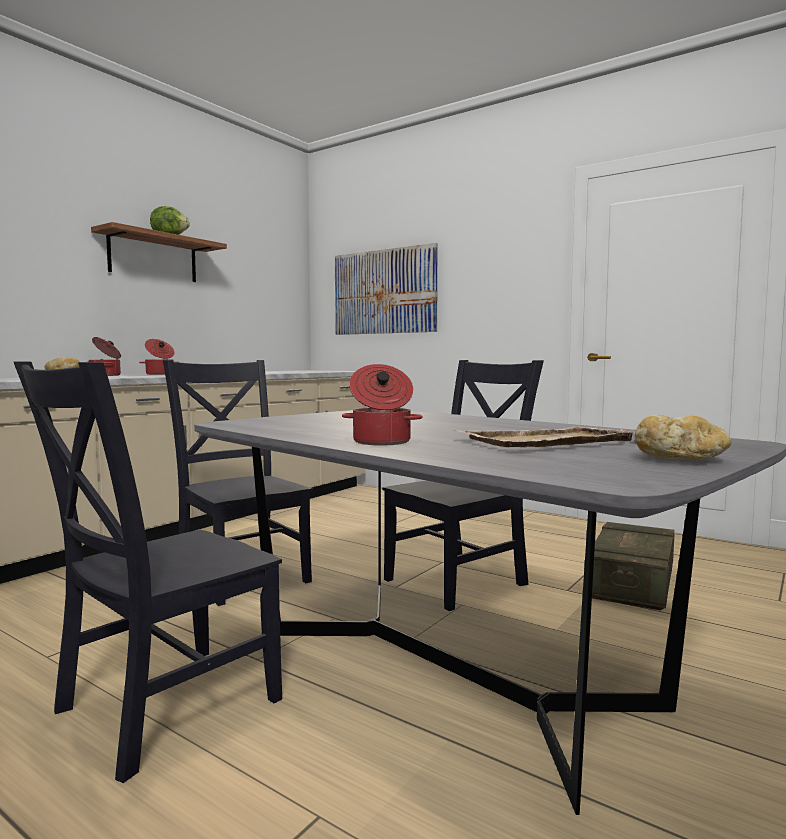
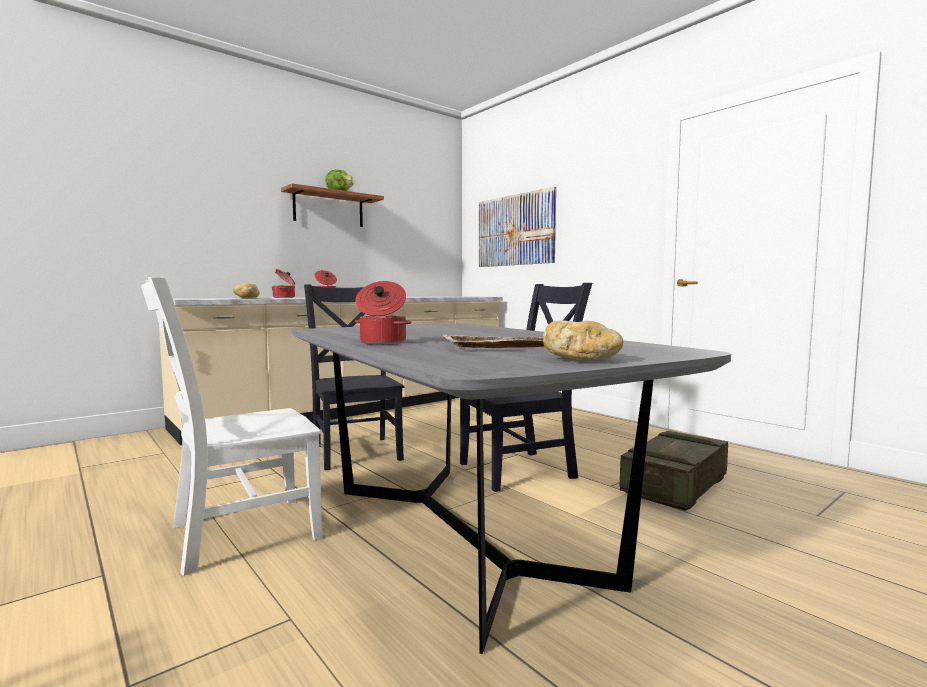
camera: 15 degrees right, 0 degrees up
(159, 709) = (238, 533): black chair -> white chair

